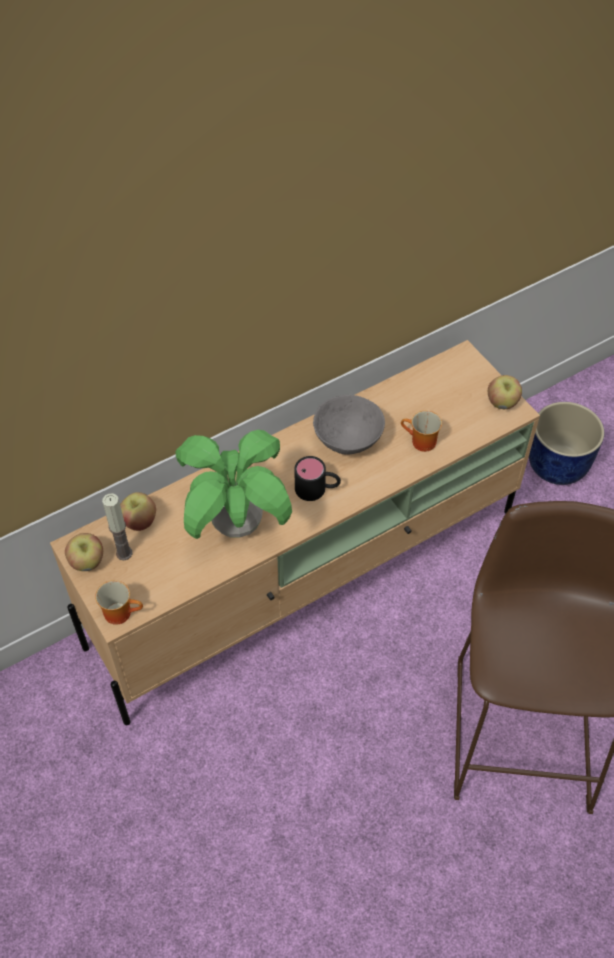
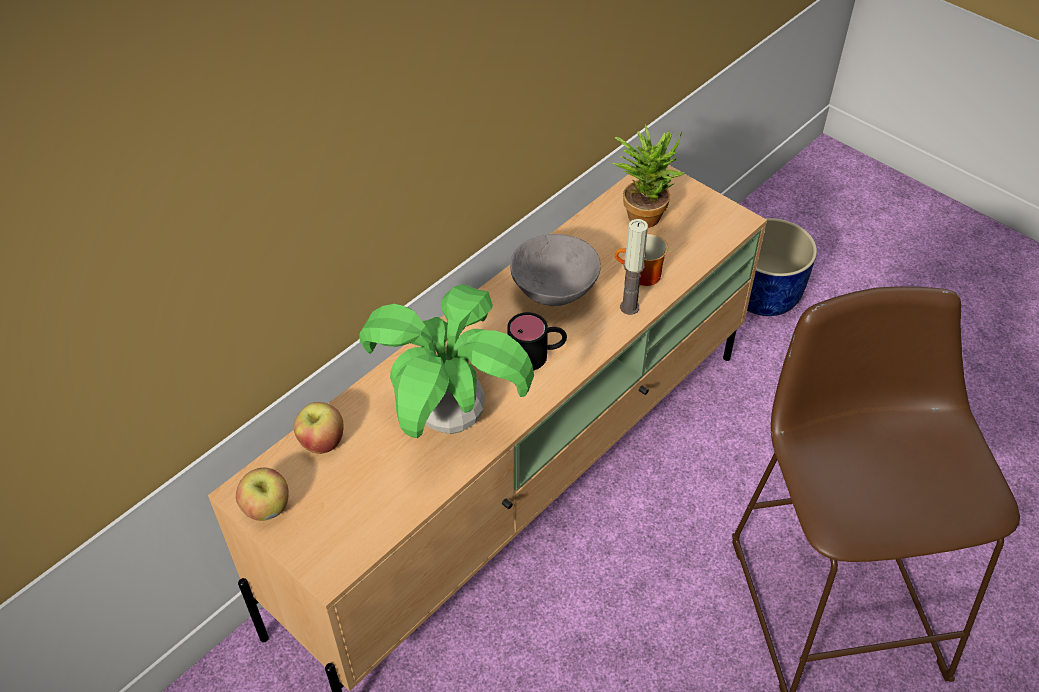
camera: 15 degrees left, 5 degrees down
(121, 611) = (333, 560): mug -> none
(124, 553) = (313, 486): candle -> candle (629, 307)
(441, 388) = (643, 212): none -> potted plant
(502, 403) = (719, 214): apple -> none

